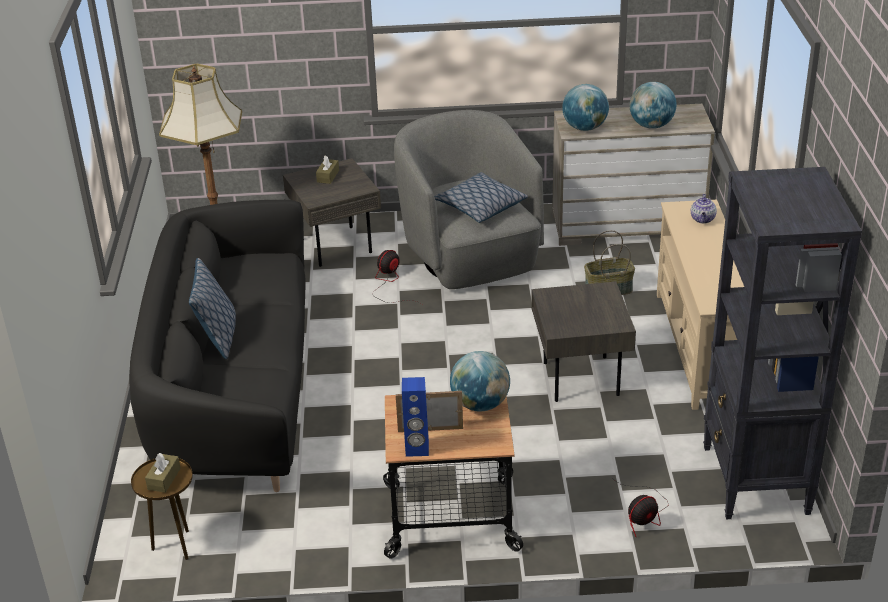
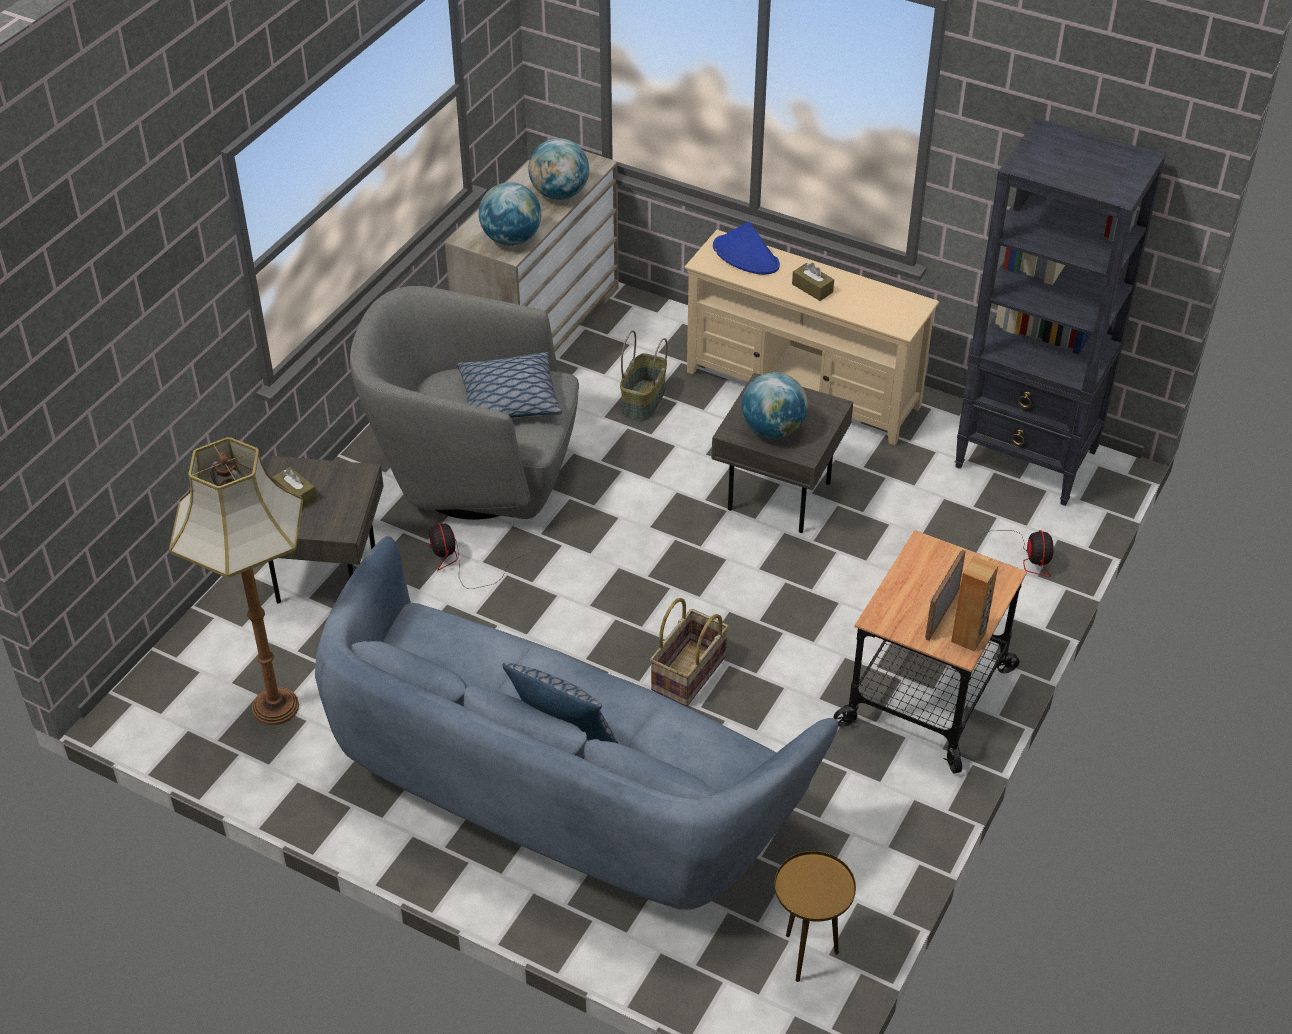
camera: 60 degrees left, 10 degrees up
(164, 479) = (817, 884): brown tissue box -> brown tissue box (812, 288)
(236, 393) = (557, 792): black sofa -> blue sofa
(378, 404) = (689, 674): none -> basket
(417, 449) = (969, 638): blue speaker -> brown speaker
(480, 404) = (928, 559): globe -> globe (773, 430)
(703, 219) = (746, 256): teapot -> blue hat

